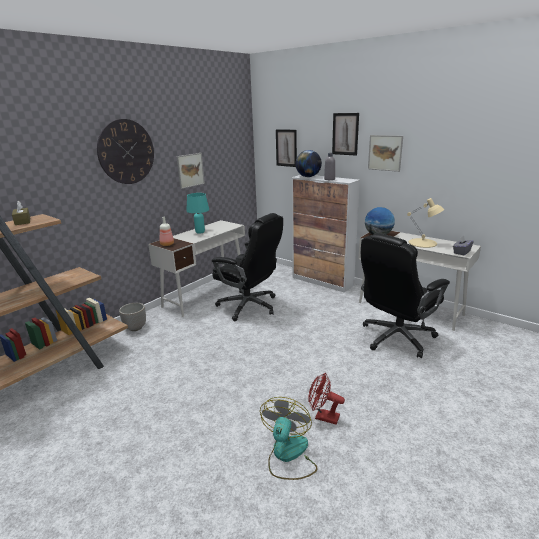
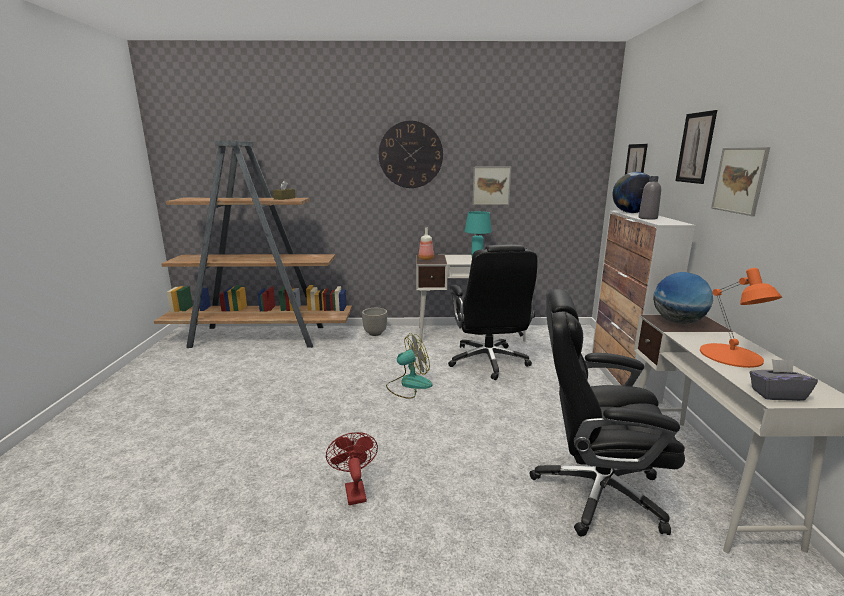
camera: 50 degrees right, 5 degrees down
(288, 455) = (275, 490): fan -> fan (409, 384)
(423, 243) = (731, 355): beige table lamp -> orange table lamp

